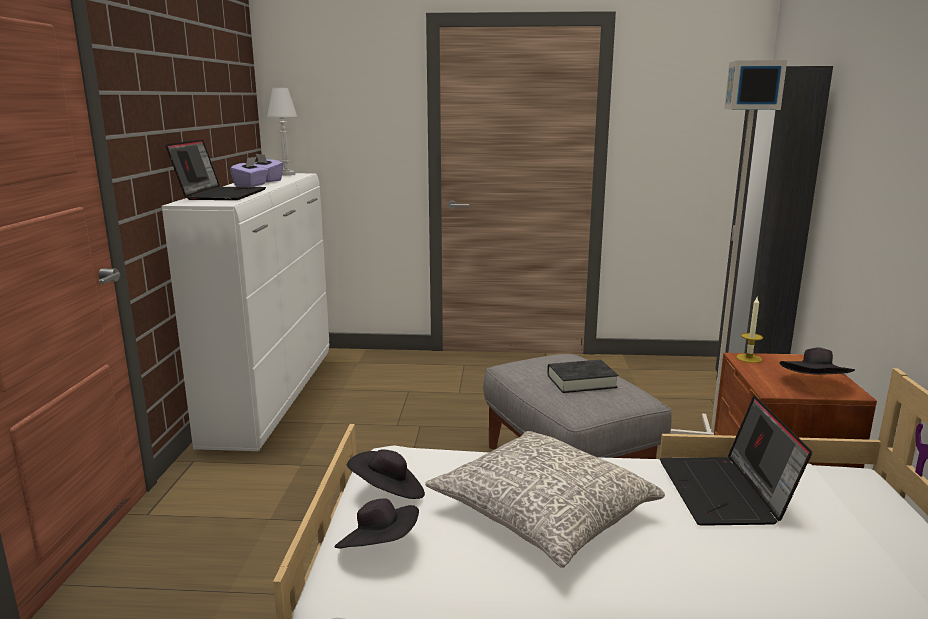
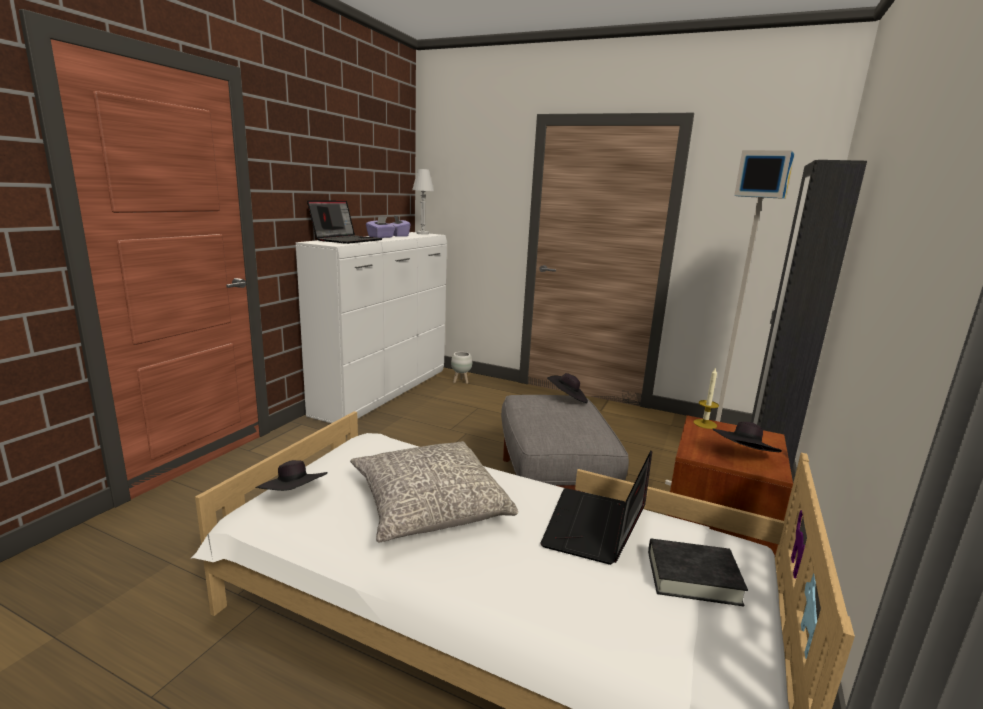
camera: 20 degrees right, 0 degrees up
(361, 362) = (461, 382): none -> white planter
(388, 493) = (339, 463): black hat -> black hat (567, 399)
(581, 381) = (563, 418): black book -> black book (692, 577)

